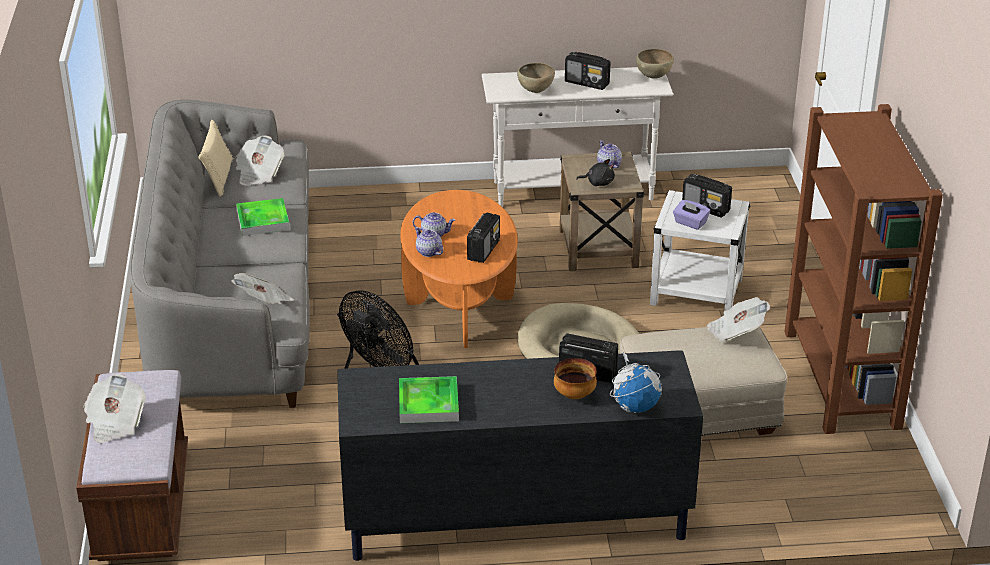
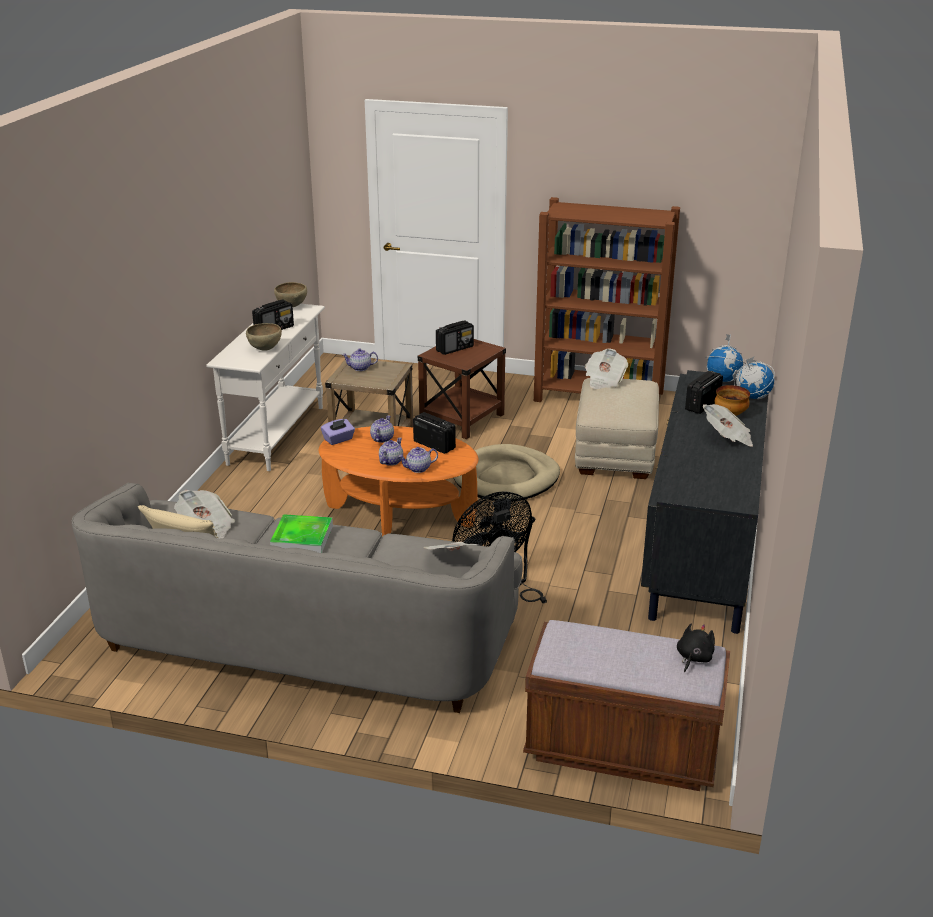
camera: 70 degrees left, 5 degrees down
(115, 423) = (632, 666): newspaper -> newspaper (727, 438)
(428, 404) = (723, 470): tray -> none
(478, 218) = (382, 438): none -> teapot
(598, 183) = (384, 376): black plush toy -> black plush toy (693, 658)
(672, 380) = (723, 379): none -> globe
(690, 223) = (471, 357): purple tissue box -> purple tissue box (338, 439)
(697, 292) = (462, 419): white side table -> brown side table

